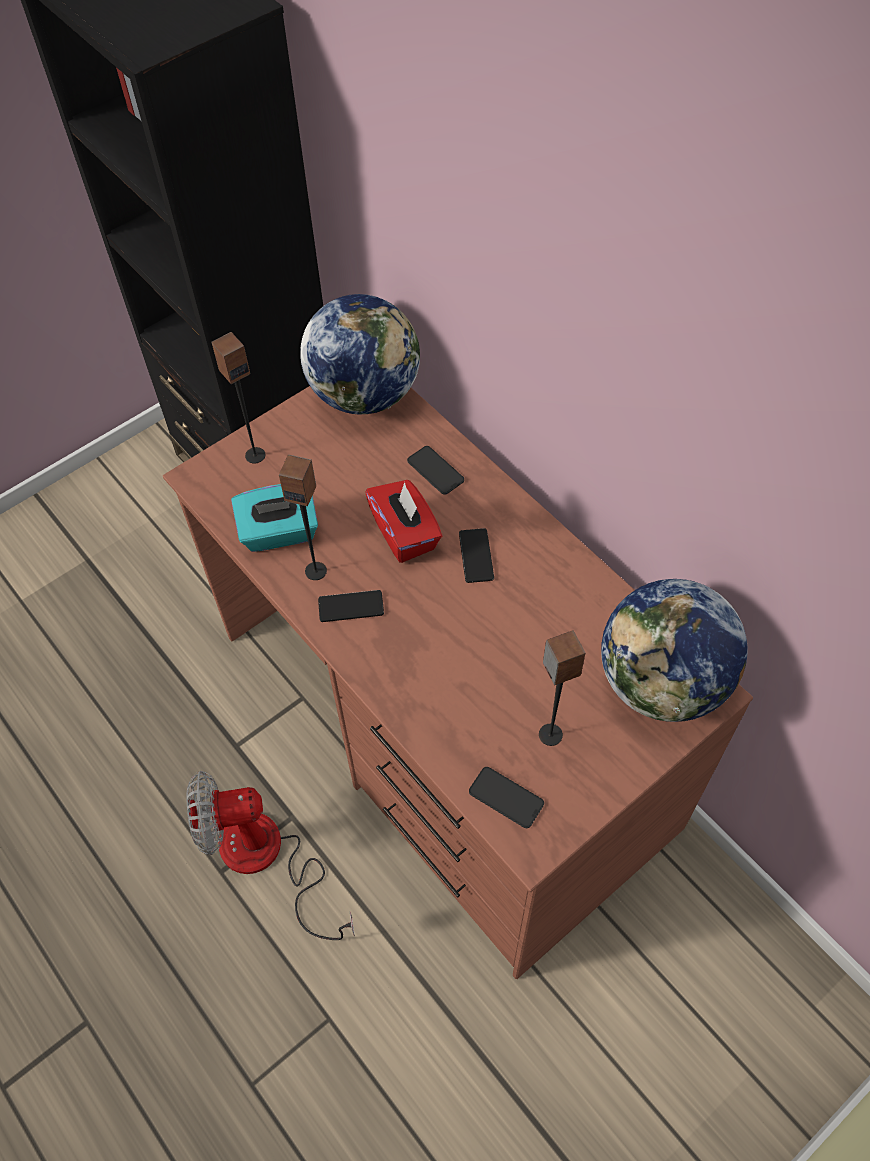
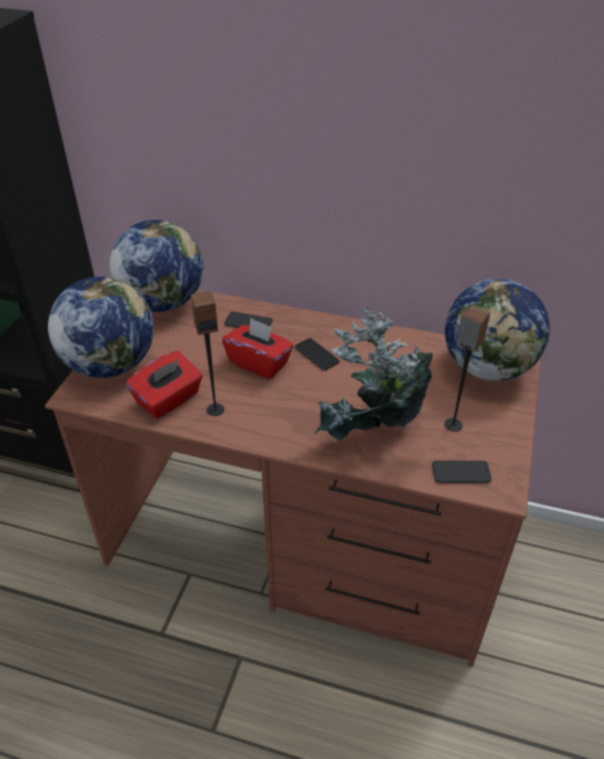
camera: 35 degrees left, 15 degrees down
(255, 455) = (110, 364): speaker -> globe
(267, 860) = (242, 699): fan -> none
(279, 533) = (169, 400): turquoise tissue box -> red tissue box
(351, 606) = (259, 418): phone -> none
(449, 698) = (372, 437): none -> potted plant

